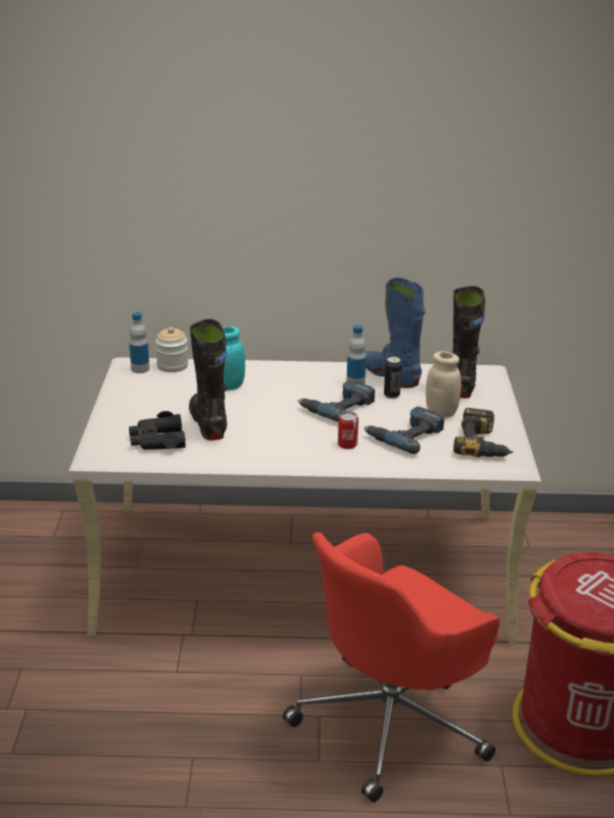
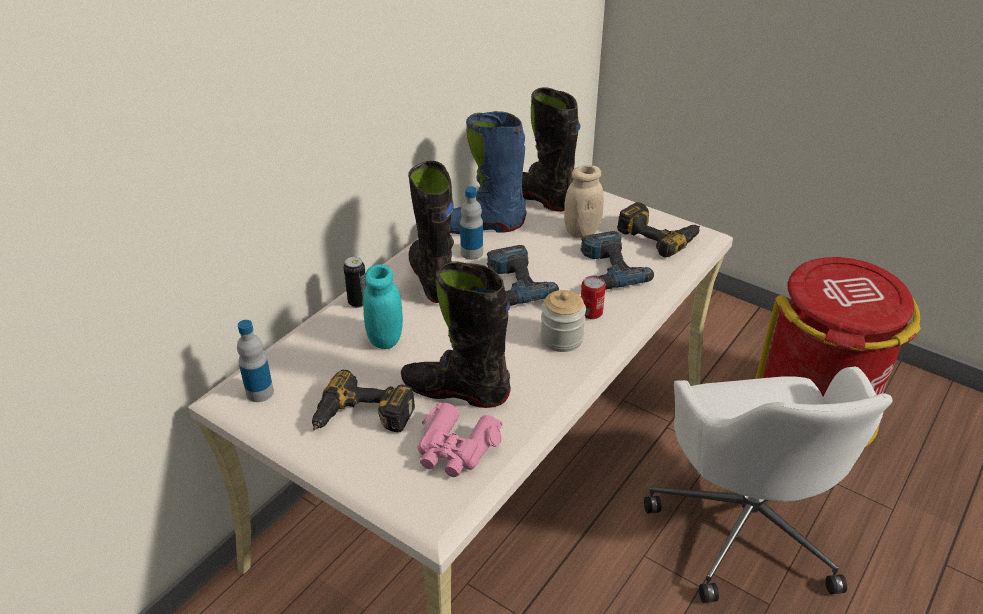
camera: 55 degrees left, 10 degrees up
(152, 404) = (361, 418): none -> power drill
(157, 440) = (455, 449): black binoculars -> pink binoculars
(172, 366) = (284, 362): jar -> jar (561, 338)
(308, 379) = (432, 278): none -> black boot
(391, 395) = (520, 243): can -> can (358, 302)
(392, 721) = (747, 523): red office chair -> white office chair

